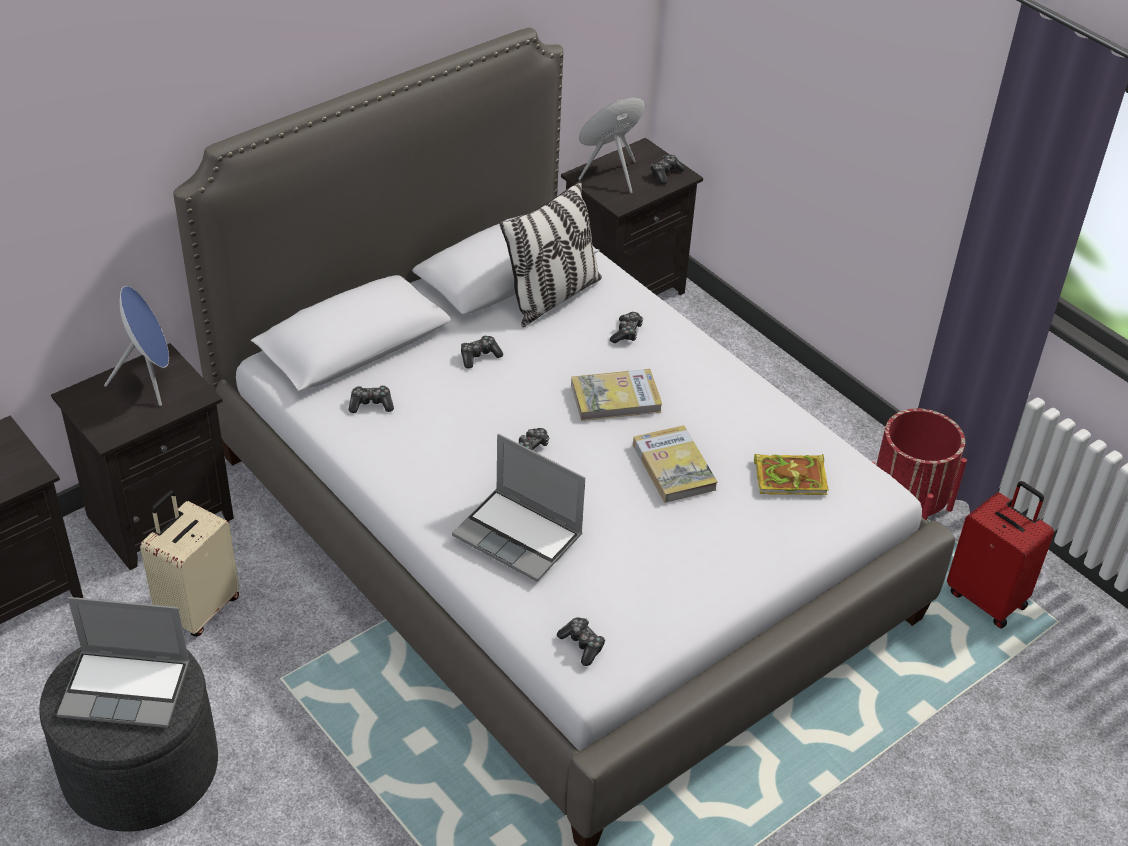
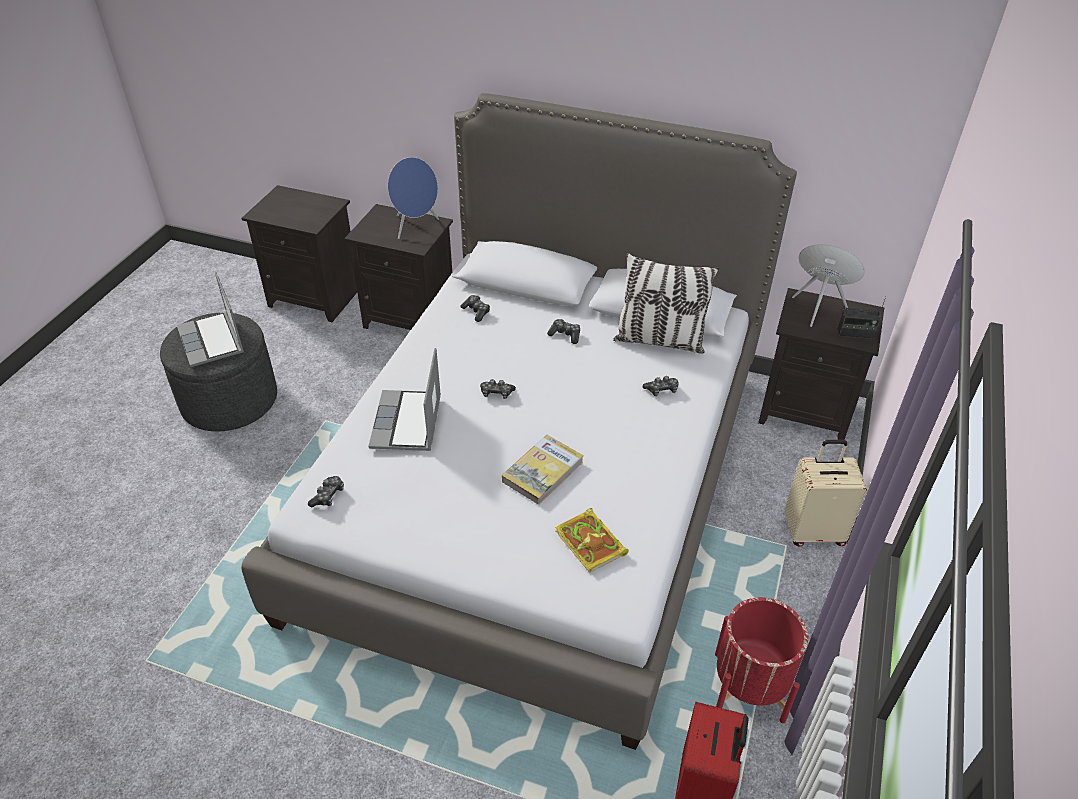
camera: 60 degrees right, 0 degrees up
(198, 608) = (354, 364): beige suitcase -> beige suitcase (813, 531)
(615, 398) = (586, 413): book -> none
(666, 174) = (855, 333): game controller -> radio

